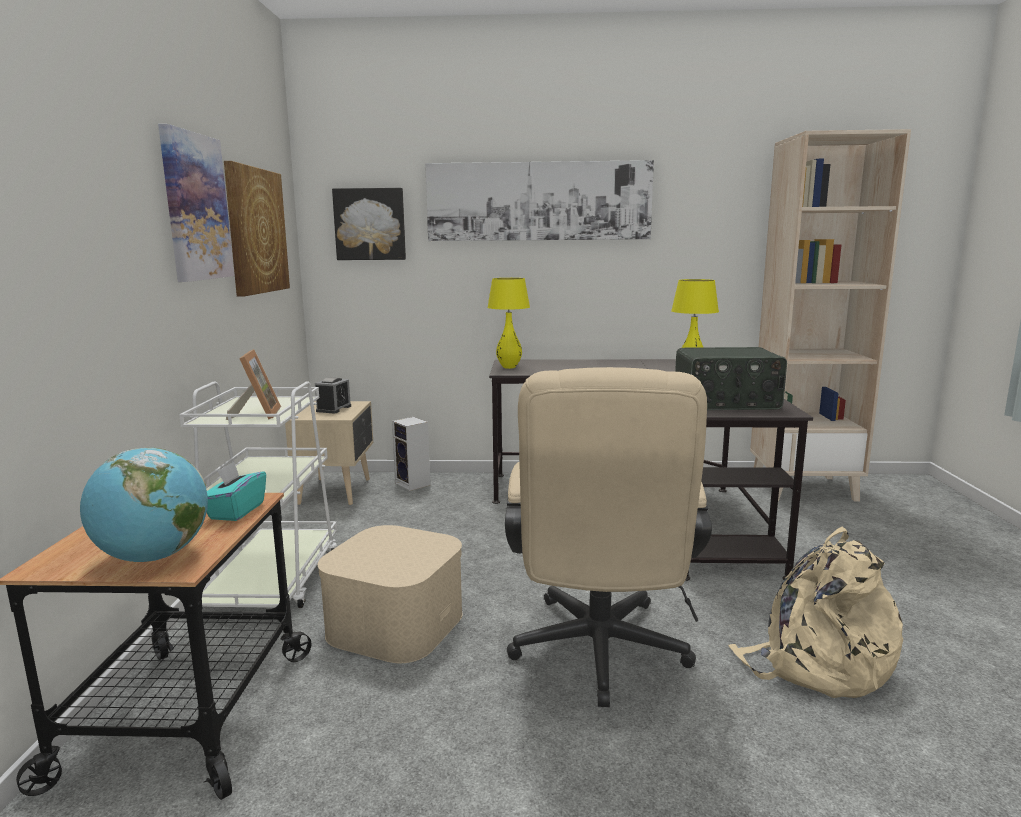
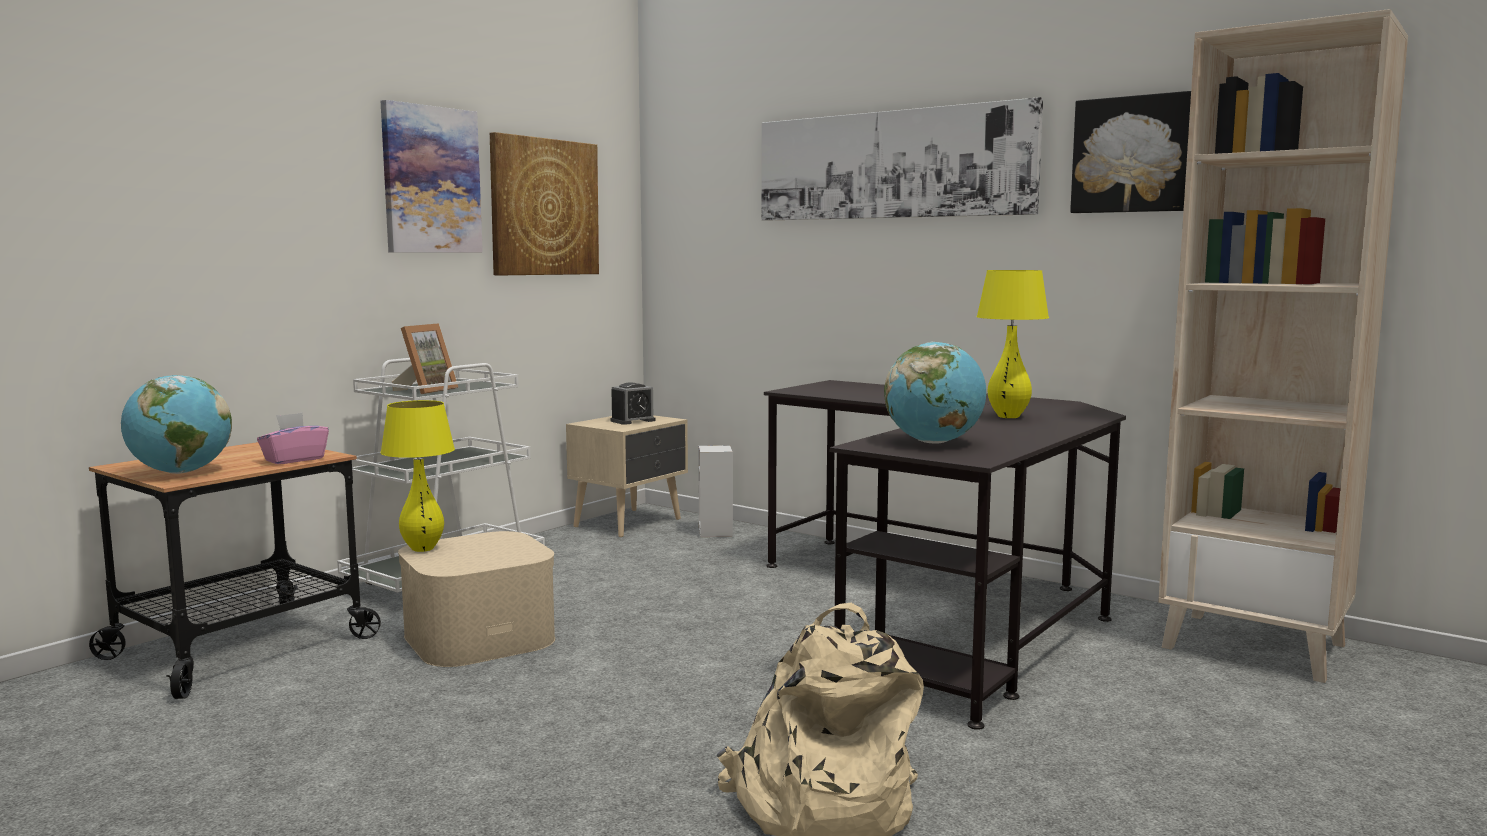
camera: 35 degrees right, 5 degrees down
(236, 511) = (294, 459): turquoise tissue box -> pink tissue box
(370, 224) = (707, 201): picture -> picture (1131, 155)
(509, 367) = (813, 387): yellow table lamp -> yellow table lamp (422, 549)
(599, 657) = (599, 716): beige office chair -> none
(726, 403) = (934, 442): radio -> globe

